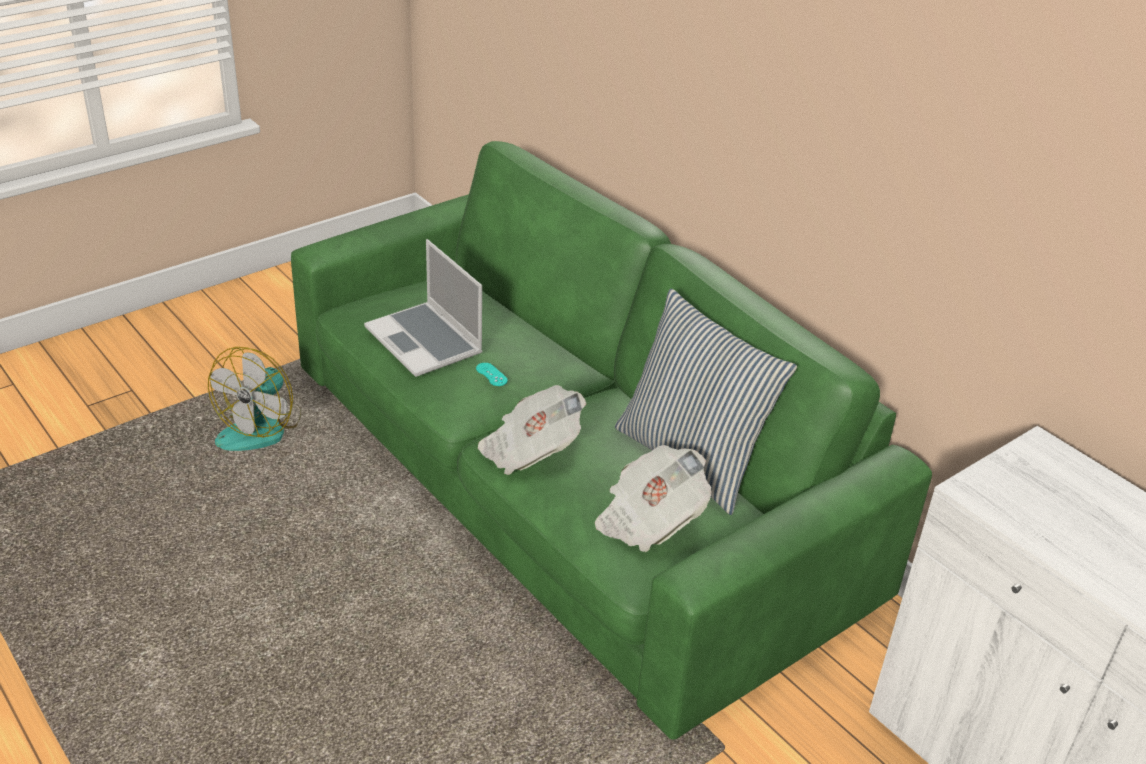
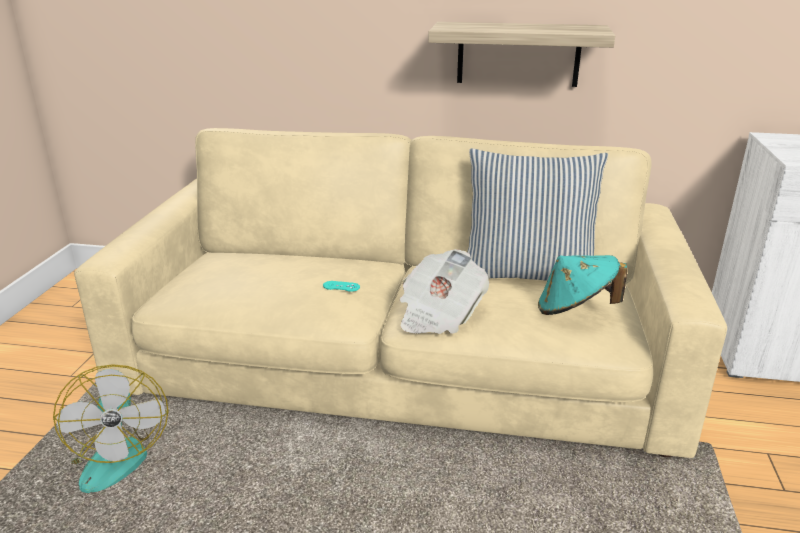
camera: 40 degrees left, 10 degrees down
(425, 342) = (262, 289): laptop -> none
(567, 480) = (400, 358): green sofa -> beige sofa
(649, 519) = (575, 309): newspaper -> turquoise hat
(806, 192) = (518, 54): none -> shelf

